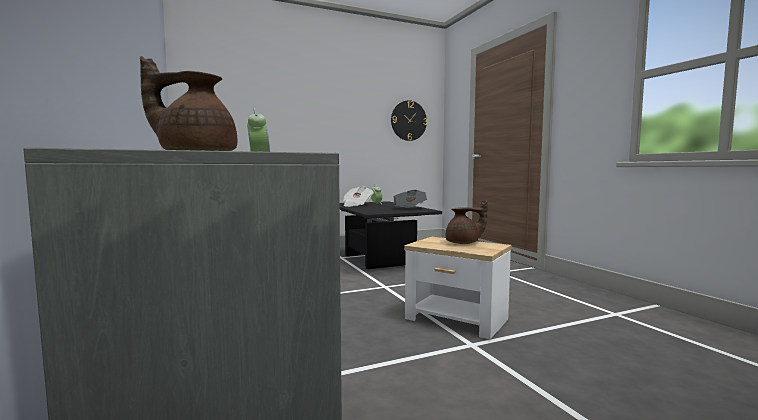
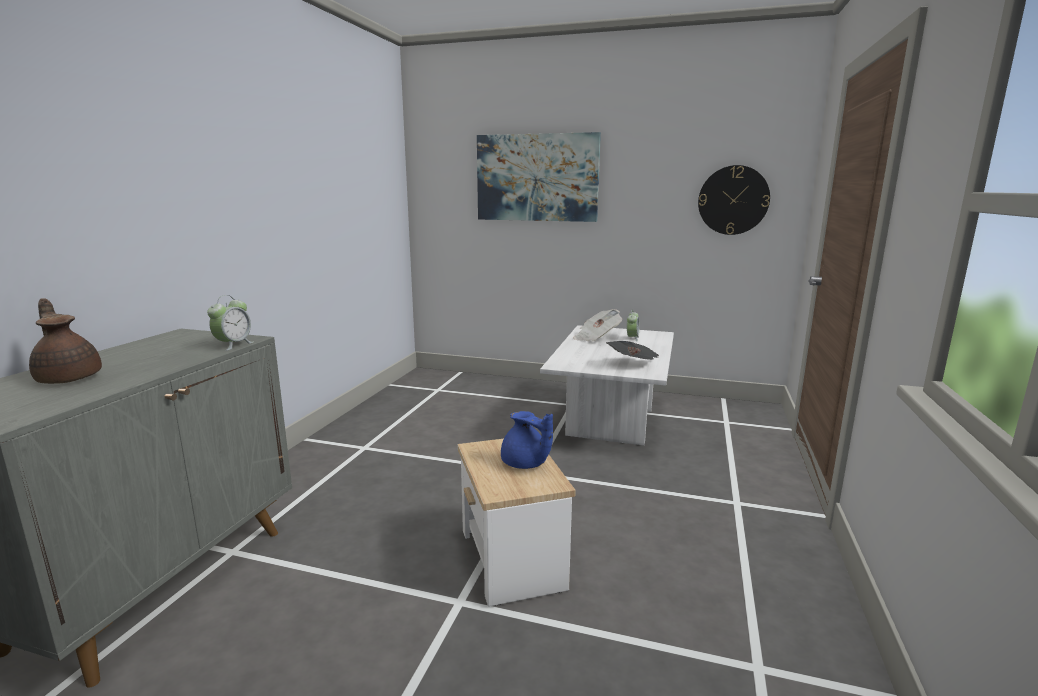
camera: 40 degrees right, 10 degrees up
(288, 99) = (537, 178): none -> picture
(379, 259) = (610, 421): black coffee table -> white coffee table
(464, 243) = (525, 464): brown teapot -> blue teapot

